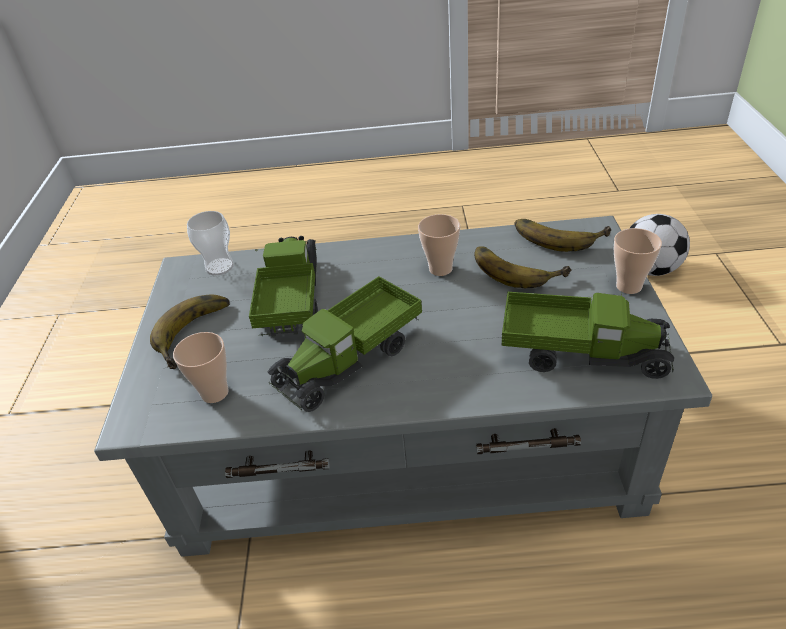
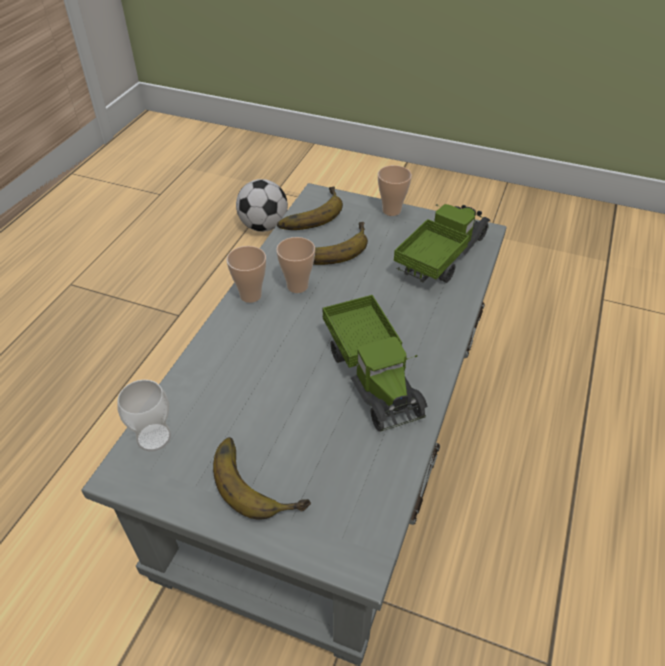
camera: 70 degrees left, 5 degrees up
(215, 393) = (357, 481): cup -> cup (250, 295)
(291, 300) = (262, 392): toy truck -> none

